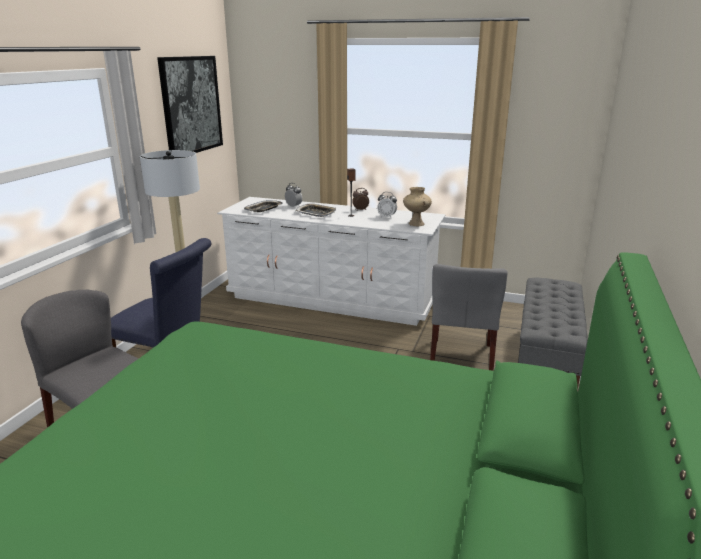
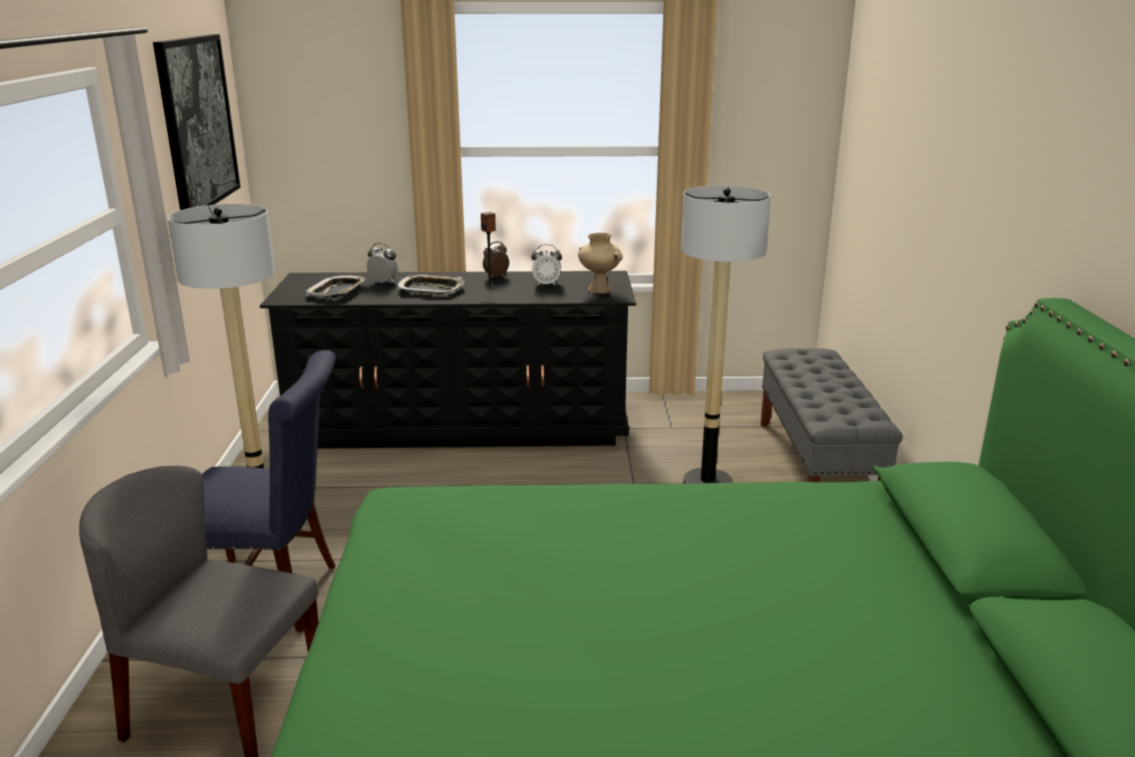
camera: 20 degrees left, 0 degrees up
(331, 299) = (460, 425): white dresser -> black dresser
(461, 359) = (707, 482): grey chair -> floor lamp

